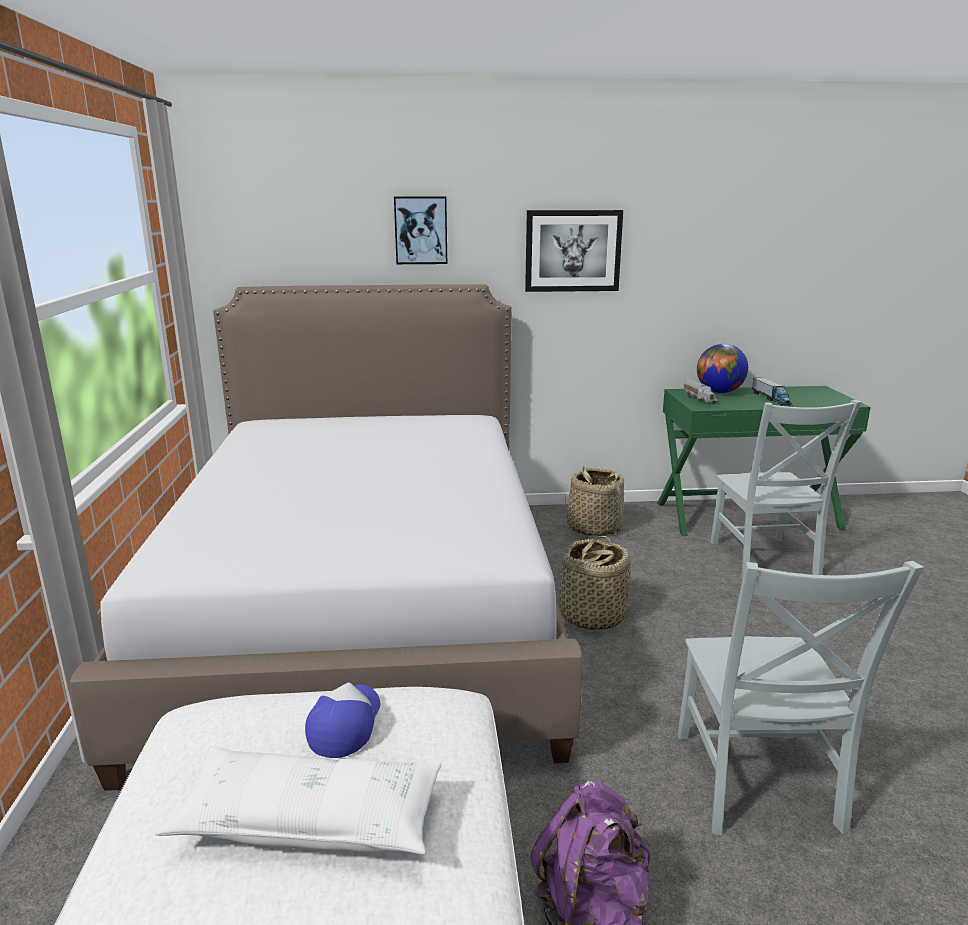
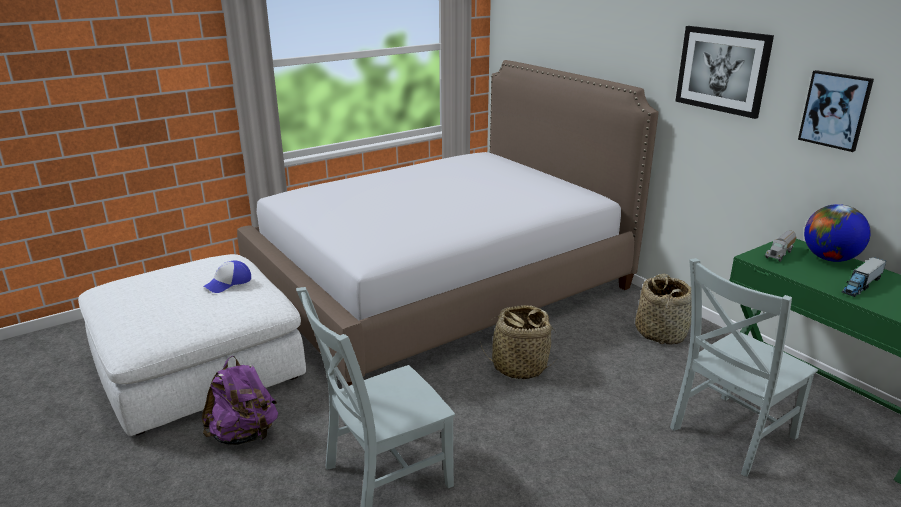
camera: 60 degrees right, 5 degrees up
(310, 820) = (166, 295): white pillow -> none
(345, 725) = (228, 283): cap -> cap turned 150 degrees clockwise
(421, 230) = (612, 34): picture -> picture (835, 110)

